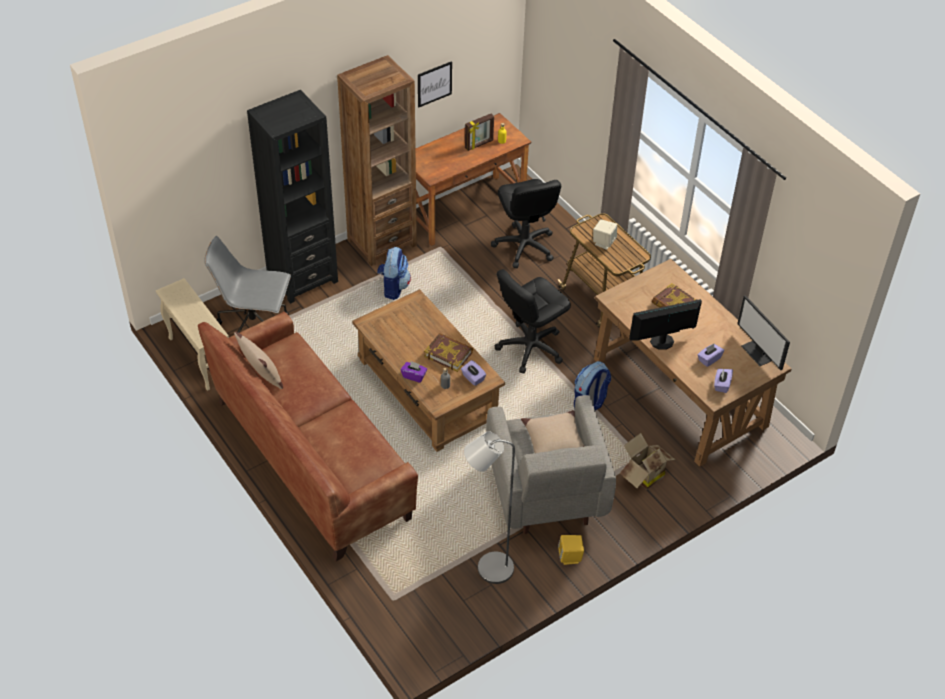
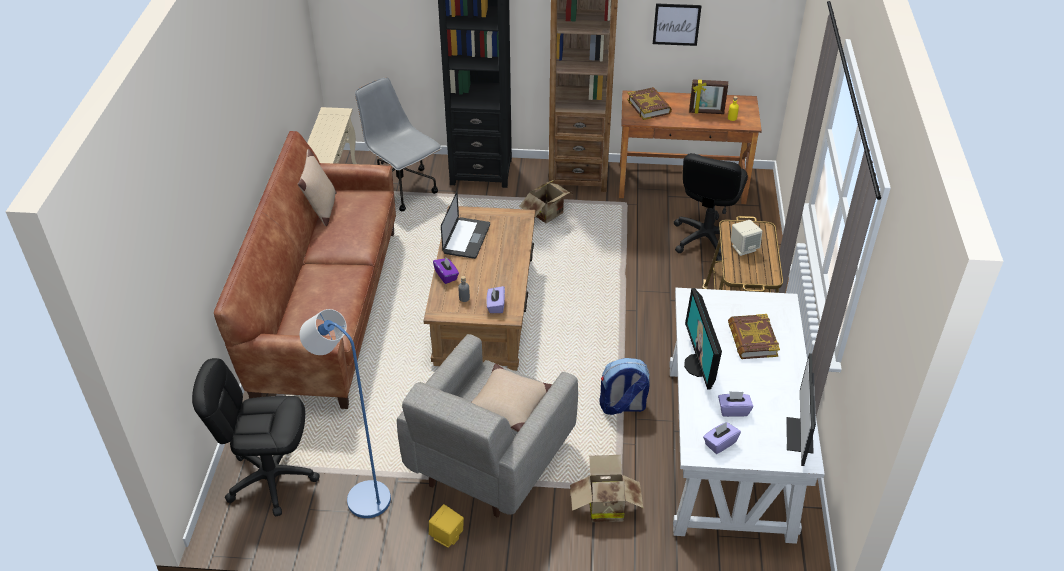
camera: 40 degrees right, 5 degrees down
(393, 287) = (548, 214): backpack -> cardboard box
(396, 339) = (466, 239): none -> laptop
(448, 354) = (498, 274): book -> book (649, 106)
(488, 569) = (362, 496): grey floor lamp -> blue floor lamp
(530, 348) = (617, 326): black office chair -> black office chair (271, 478)
(662, 342) = (699, 365): monitor -> monitor turned 120 degrees counterclockwise
(679, 392) = (729, 450): brown desk -> white desk

